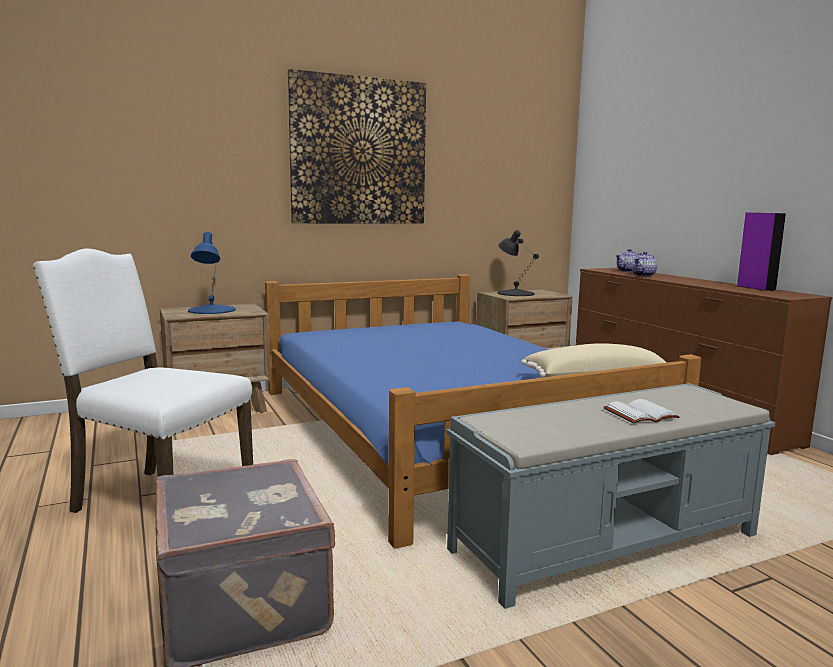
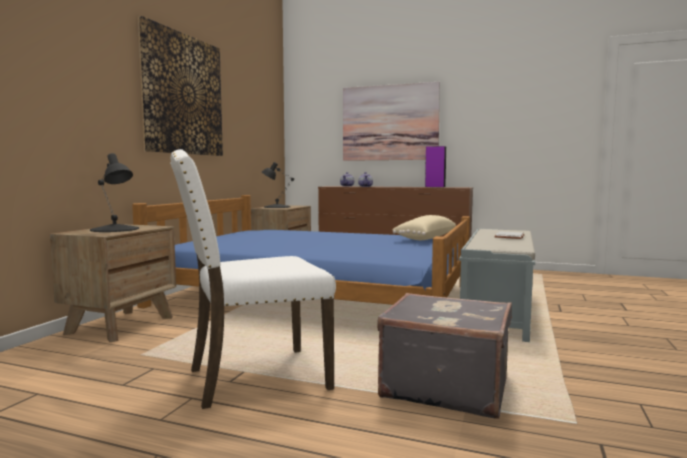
camera: 45 degrees left, 5 degrees down
(211, 310) = (114, 229): blue table lamp -> black table lamp
(705, 167) = (390, 123): none -> picture

